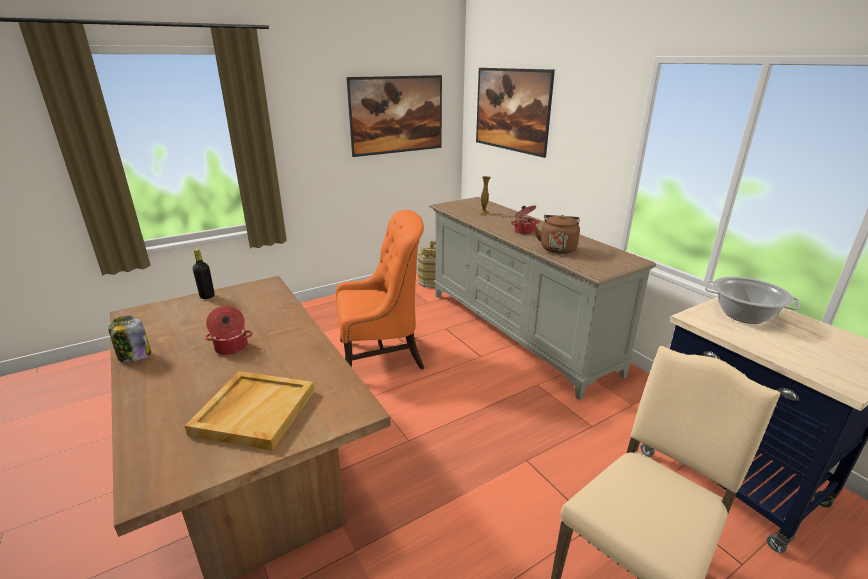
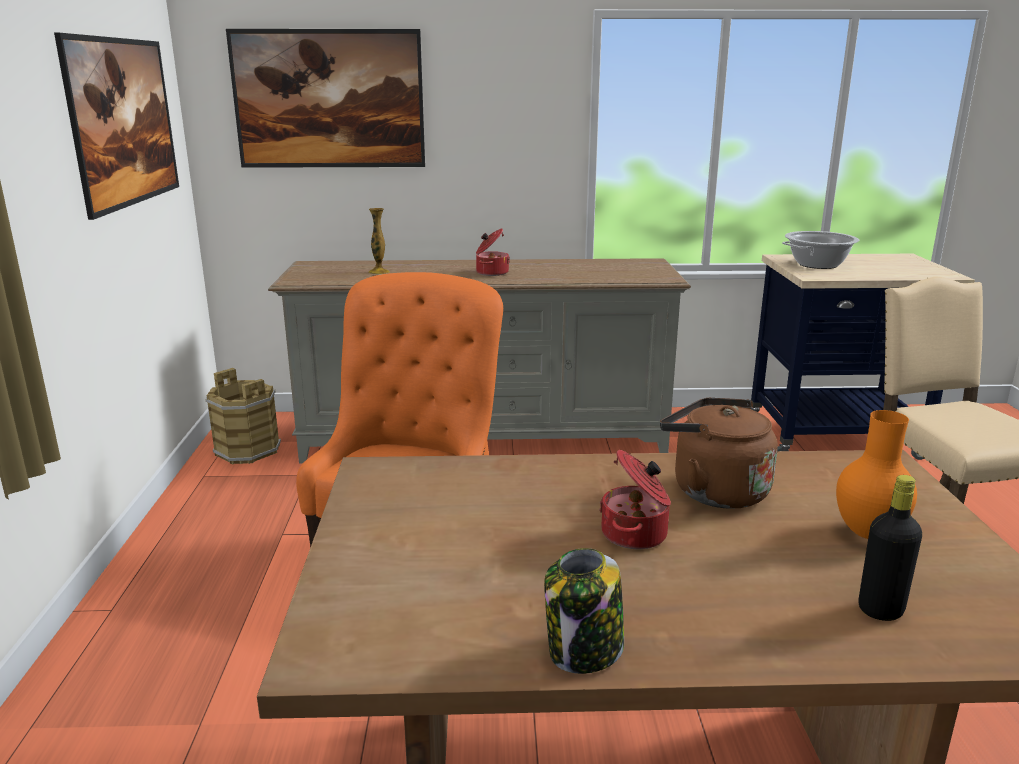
camera: 60 degrees left, 5 degrees down
(207, 296) = (349, 541): black bottle -> black bottle (880, 610)
(254, 411) = (866, 534): beige tray -> orange vase
(557, 248) = (574, 274): brown kettle -> brown kettle (714, 490)

